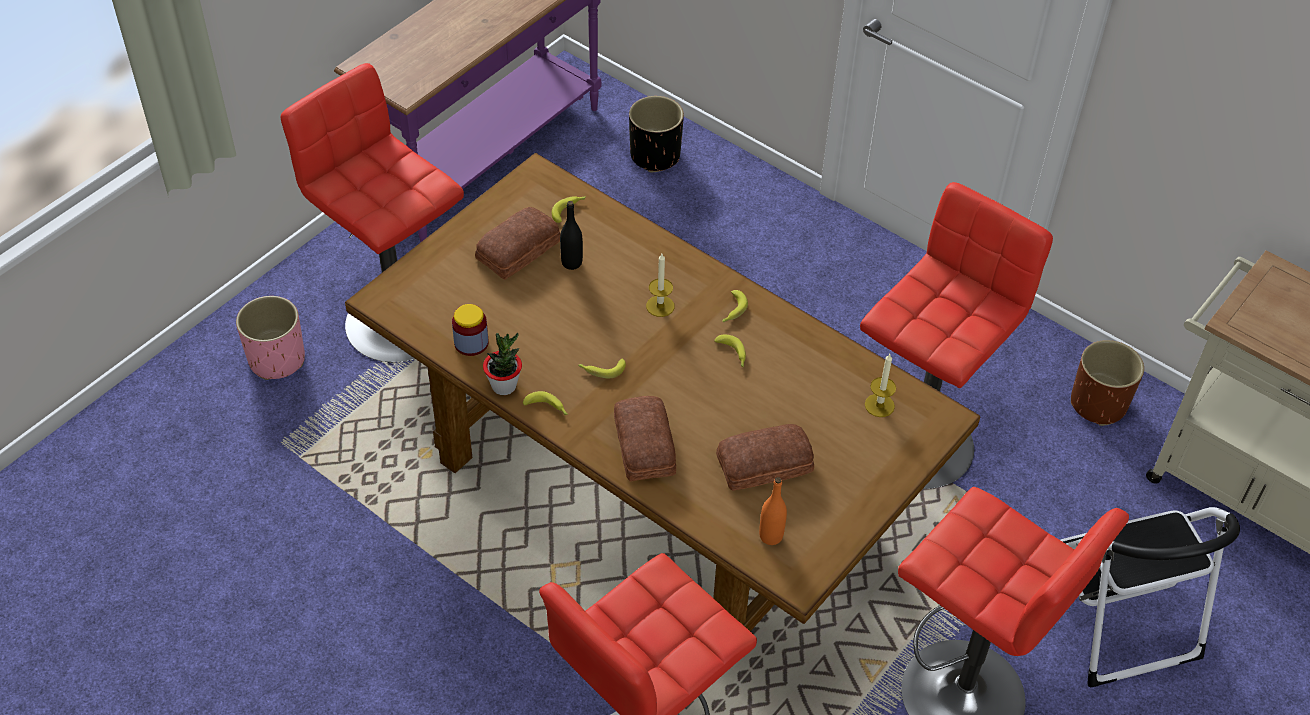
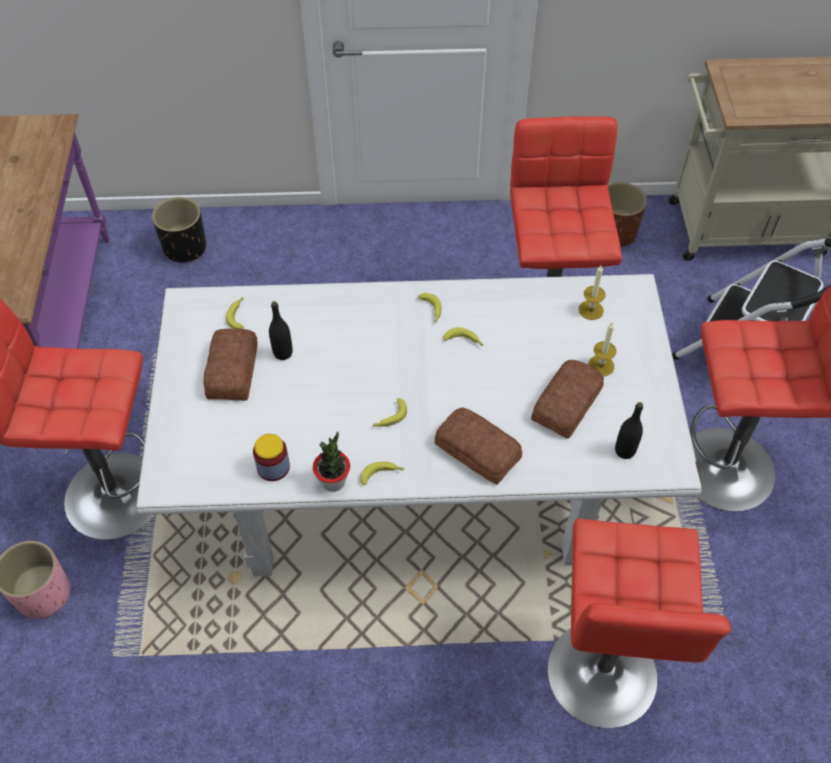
camera: 40 degrees left, 5 degrees up
(647, 488) = (413, 483): brown dining table -> white dining table
(660, 306) = (379, 341): candle -> candle (601, 365)
(771, 536) = (624, 451): orange bottle -> black bottle

